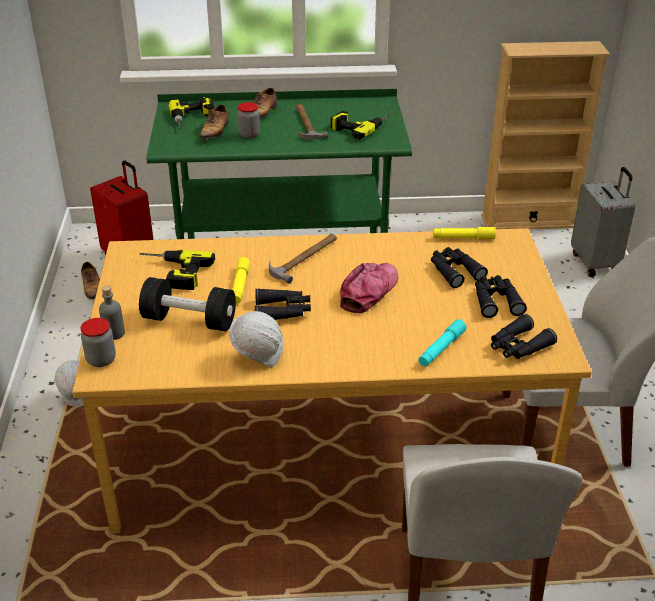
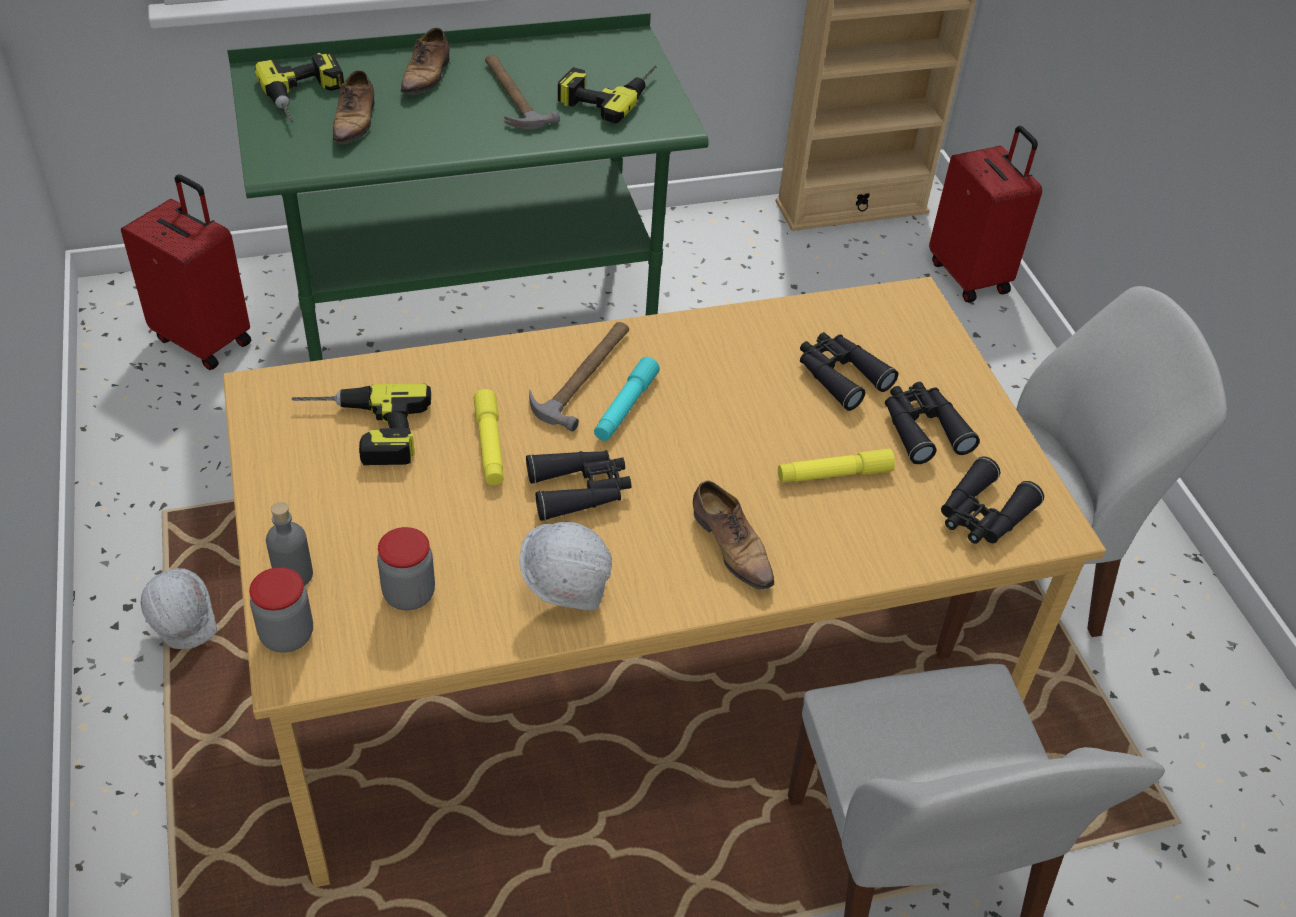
camera: 15 degrees left, 10 degrees up
(92, 287) = (150, 405): shoe -> shoe (731, 546)
(189, 320) = (422, 530): black dumbbell -> none
(249, 135) = (419, 126): jar -> jar (409, 594)
(368, 292) = (712, 433): cap -> none
(441, 348) = (863, 535): turquoise flashlight -> turquoise flashlight (625, 407)
(463, 238) = (835, 307): yellow flashlight -> yellow flashlight (834, 474)
(596, 263) = (970, 276): grey suitcase -> red suitcase

